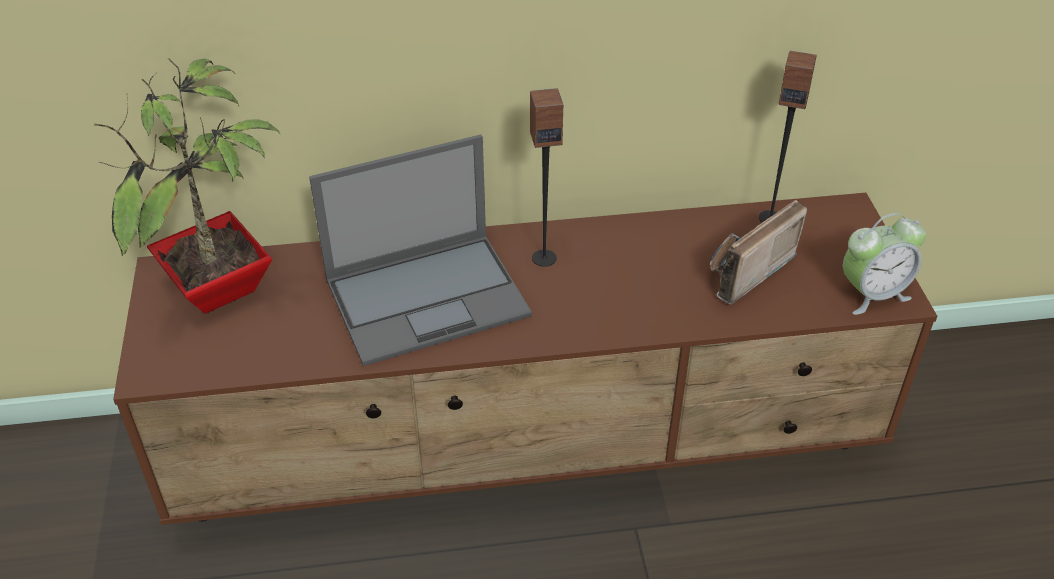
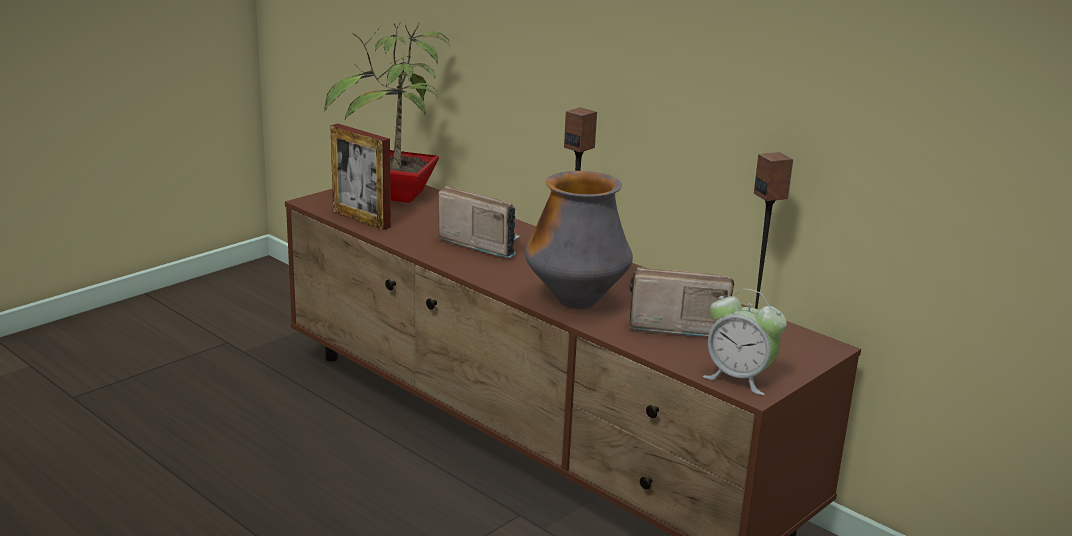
camera: 50 degrees right, 20 degrees down
(255, 357) = (361, 219): none -> picture frame
(429, 297) = (481, 244): laptop -> radio
(636, 306) = (576, 302): none -> vase

